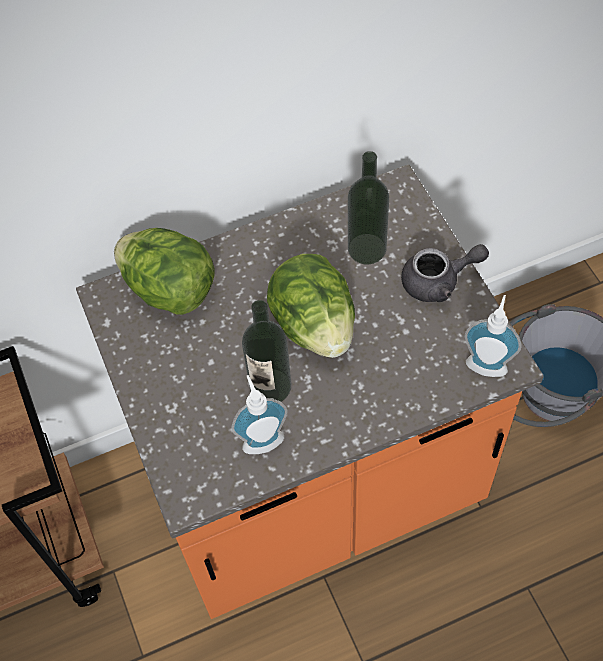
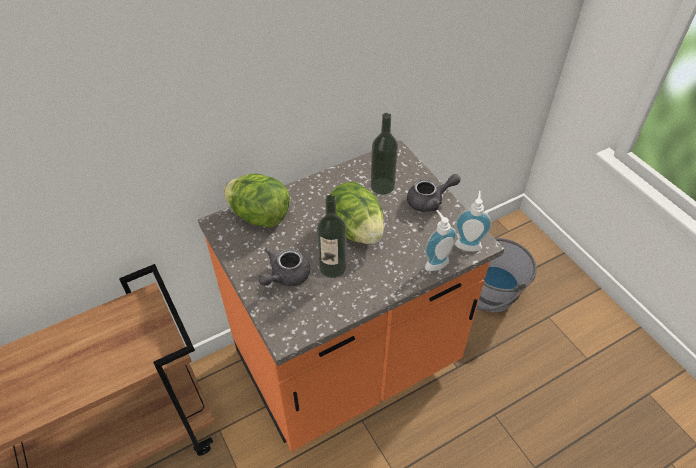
camera: 10 degrees left, 10 degrees down
(197, 397) = (285, 276): none -> grey teapot
(261, 438) = (331, 298): soap dispenser -> soap dispenser (435, 262)

